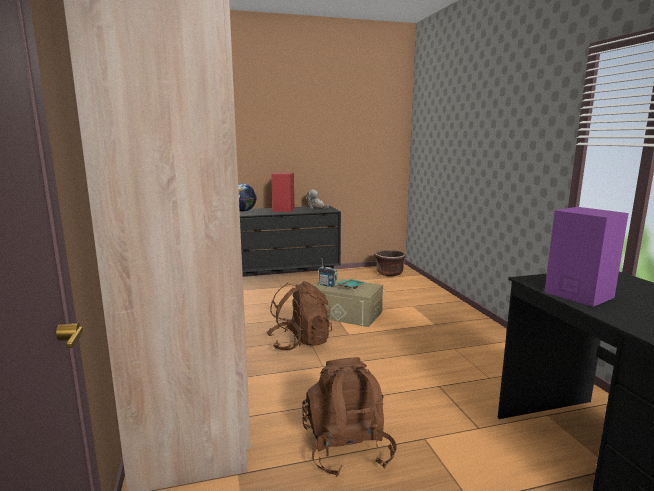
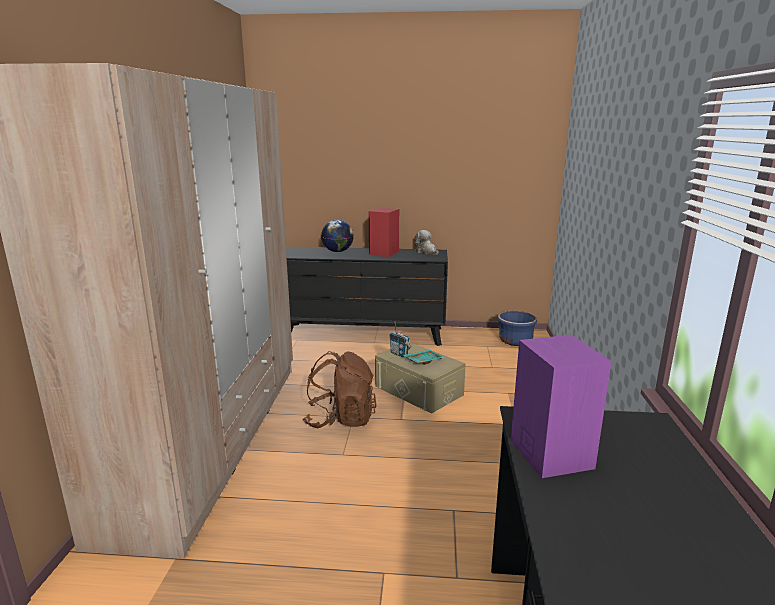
camera: 20 degrees right, 5 degrees up
(347, 448) = (293, 561): brown backpack -> none
(389, 273) = (515, 341): brown planter -> blue planter

